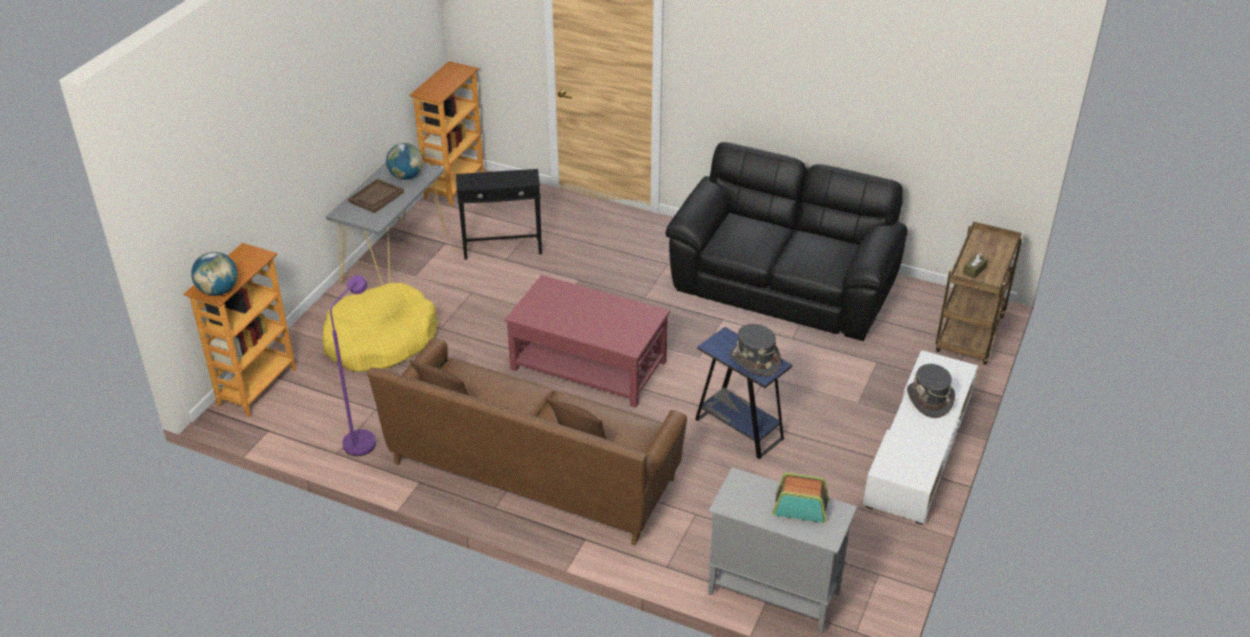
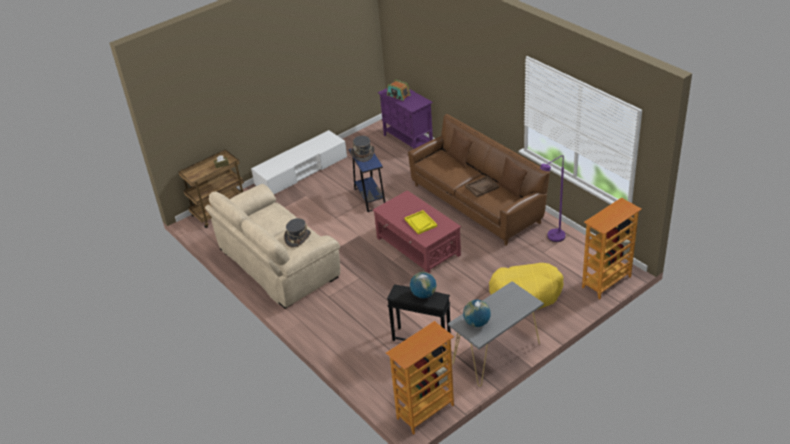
camera: 150 degrees left, 0 degrees up
(218, 291) = (621, 205): globe -> globe (423, 294)
(376, 197) = (504, 309): brown tray -> brown tray (482, 187)
(573, 307) = (420, 223): none -> yellow tray
(772, 593) = (408, 140): grey cabinet -> purple cabinet
(784, 284) = (277, 264): black sofa -> beige sofa
(929, 400) = (288, 160): grey hat -> grey hat (298, 238)

